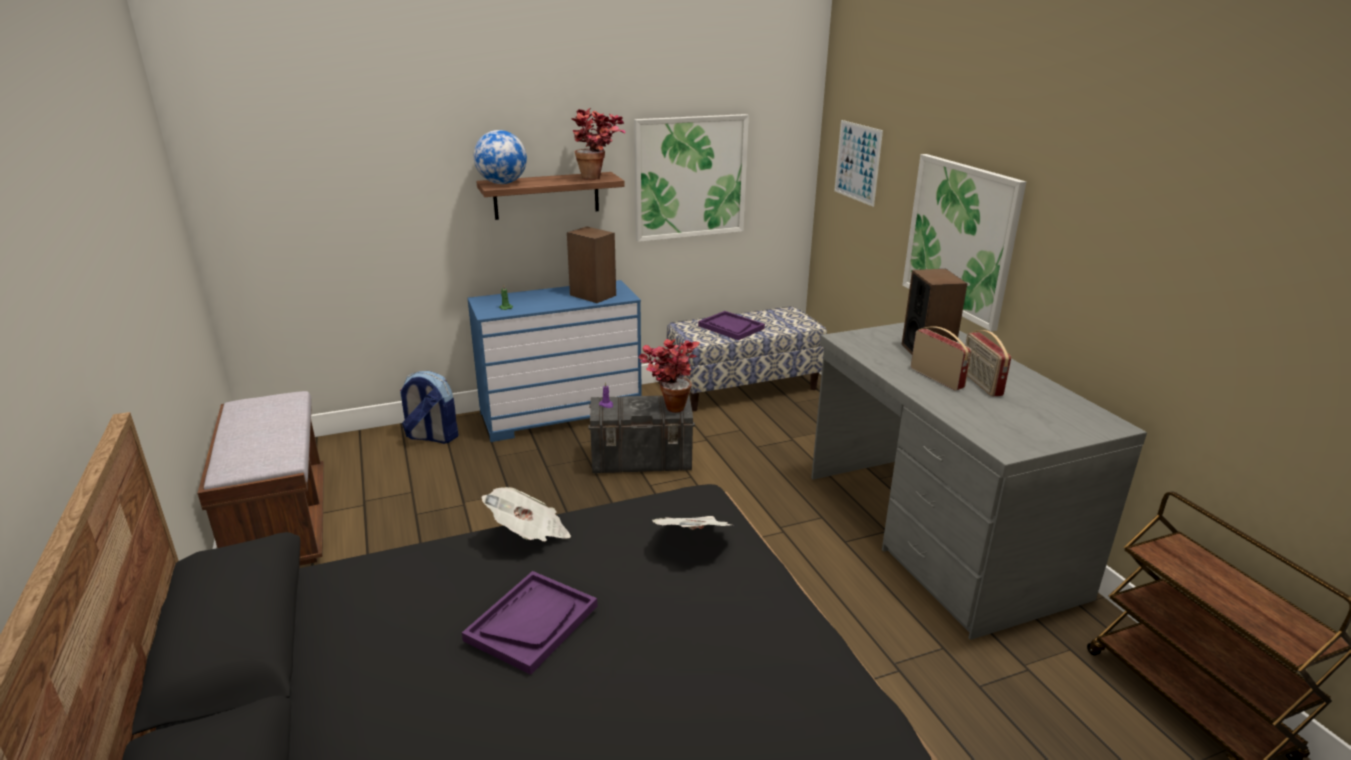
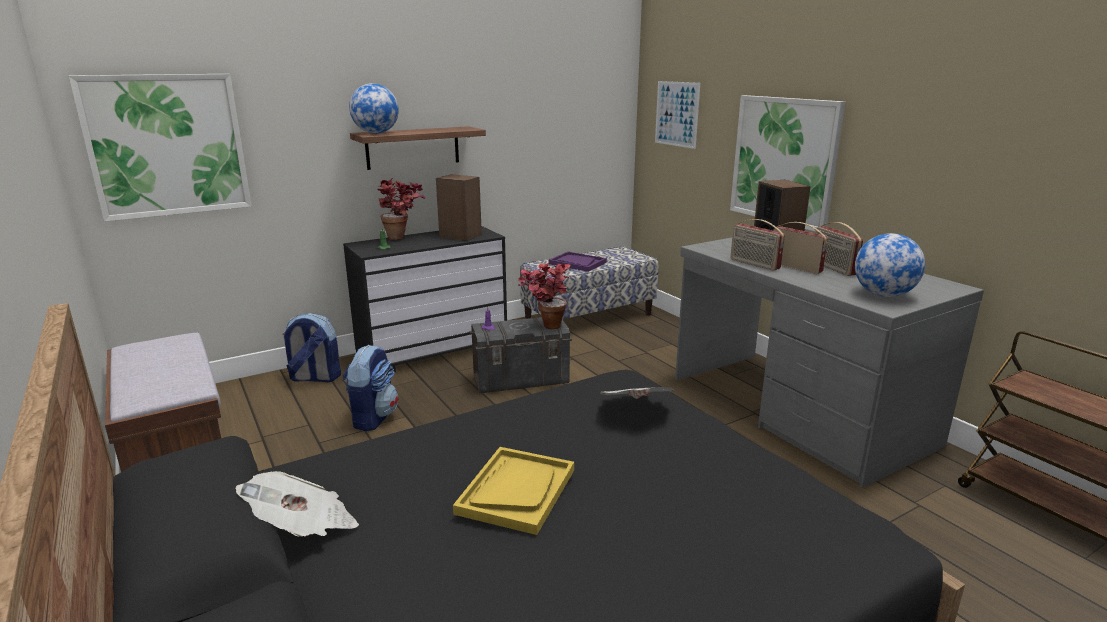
camera: 10 degrees left, 5 degrees down
(476, 491) = (373, 417): none -> backpack
(529, 533) = (477, 420): newspaper -> newspaper (304, 527)
(532, 622) = (516, 491): purple tray -> yellow tray
(561, 414) = (433, 350): blue dresser -> black dresser
(598, 178) = (461, 129): potted plant -> potted plant (402, 238)
(690, 177) = (535, 132): picture -> picture (167, 146)
(890, 369) = (754, 264): none -> radio
(1015, 429) = (883, 295): none -> globe

